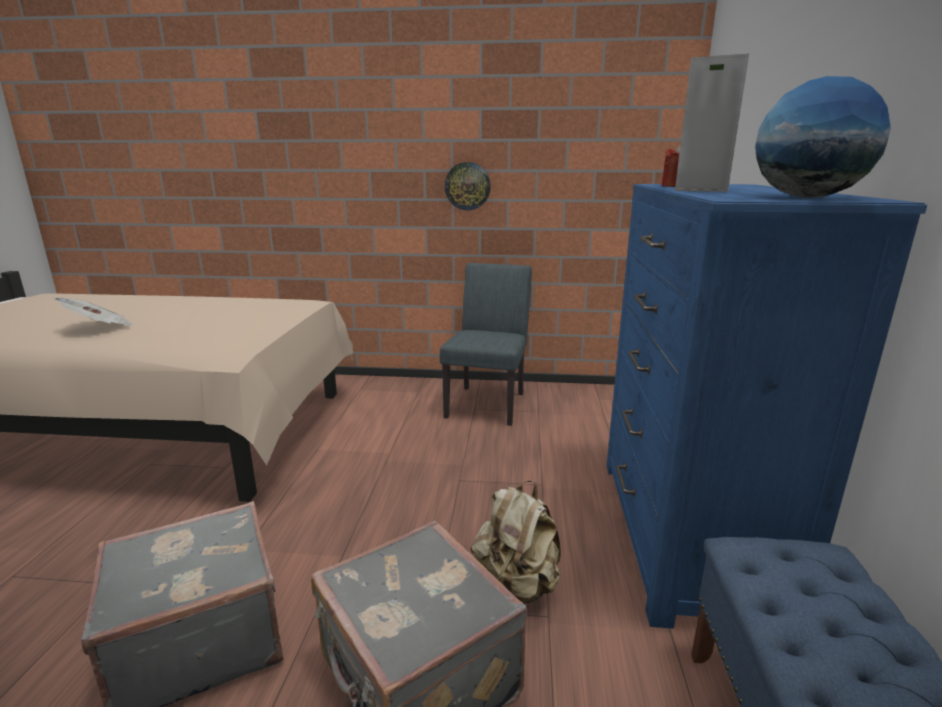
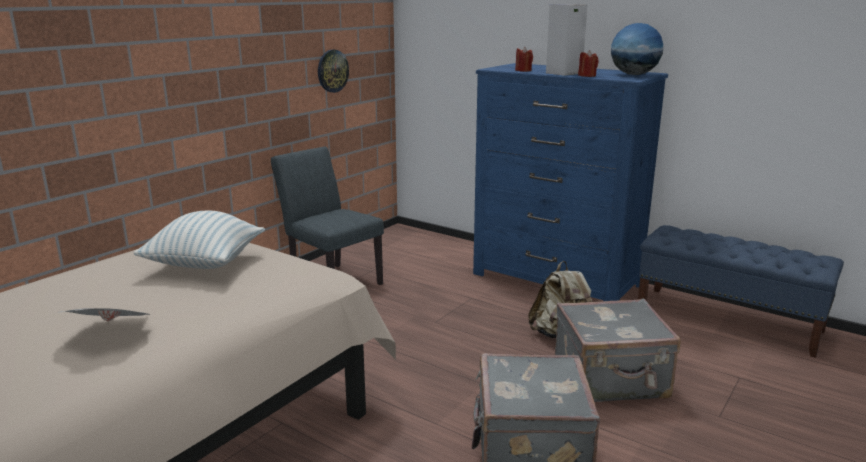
camera: 60 degrees left, 0 degrees up
(241, 316) = (205, 265): none -> pillow
(467, 186) = (257, 80): wall clock -> wall clock (332, 71)
(704, 193) = (587, 76): none -> red candle

